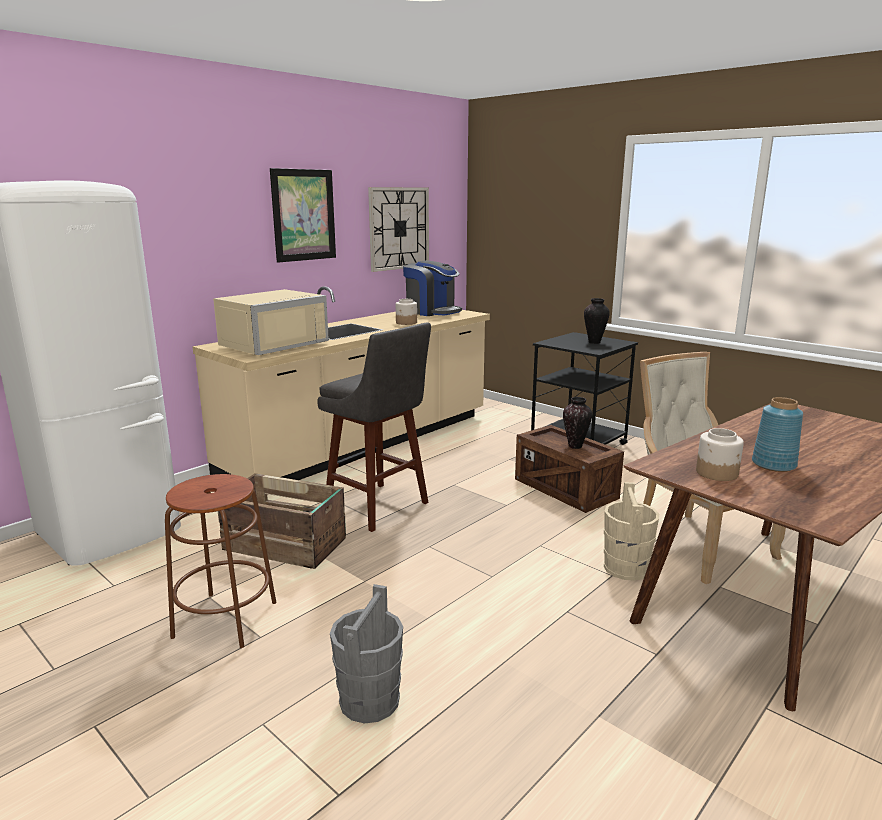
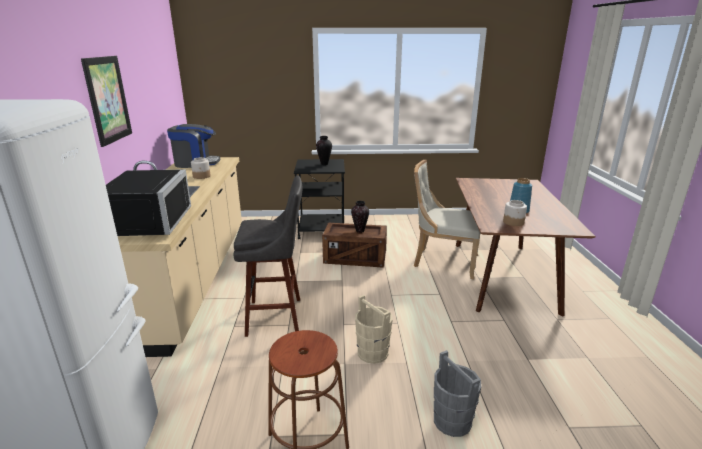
camera: 45 degrees left, 5 degrees up
(270, 345) = (144, 222): beige microwave -> black microwave
(286, 545) = (260, 372): crate -> none
(399, 228) = (156, 100): wall clock -> none
(626, 568) = (439, 287): beige bucket -> beige bucket (372, 352)

